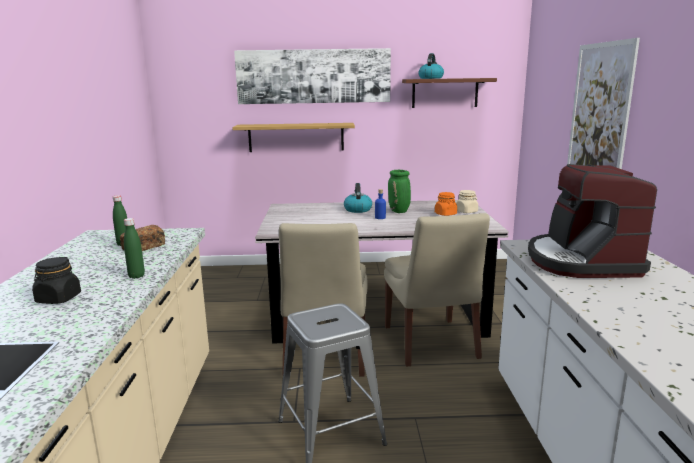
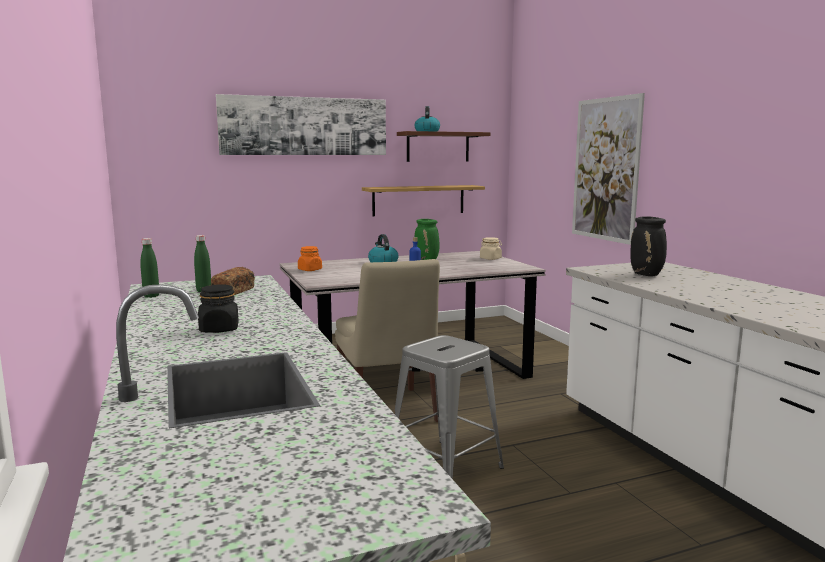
camera: 20 degrees left, 5 degrees down
(136, 276) = (271, 309): green bottle -> green bottle (151, 296)
(296, 137) = (285, 193): shelf -> shelf (418, 200)
(431, 344) = (483, 389): beige chair -> none
(445, 214) = (473, 261): orange jar -> orange jar (309, 270)
(581, 261) = (647, 275): coffee machine -> black vase

